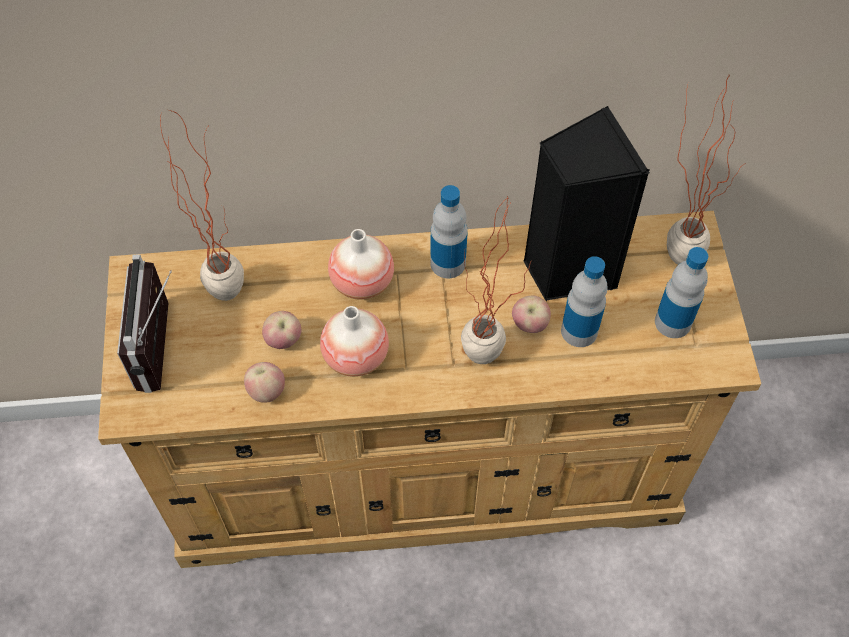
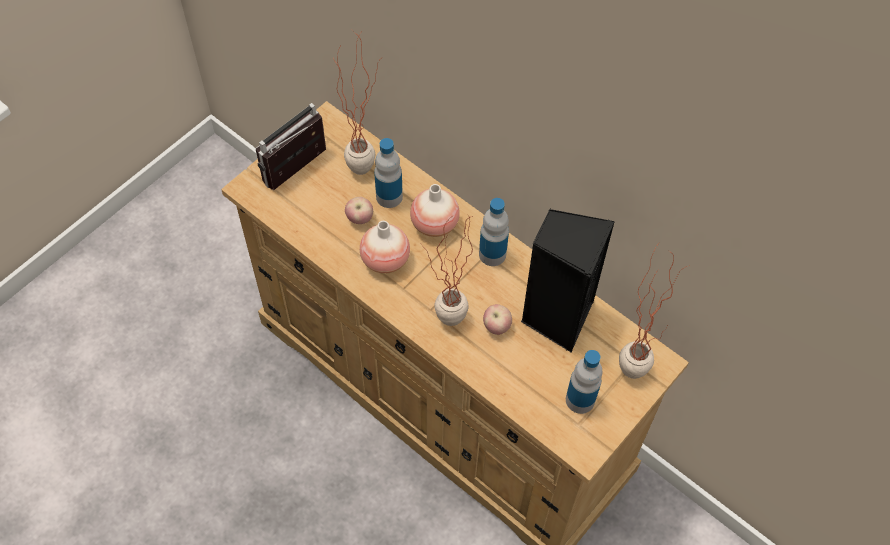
camera: 45 degrees right, 0 degrees up
(267, 391) = (322, 237): apple -> none
(579, 331) = (520, 355): bottle -> bottle (389, 197)

